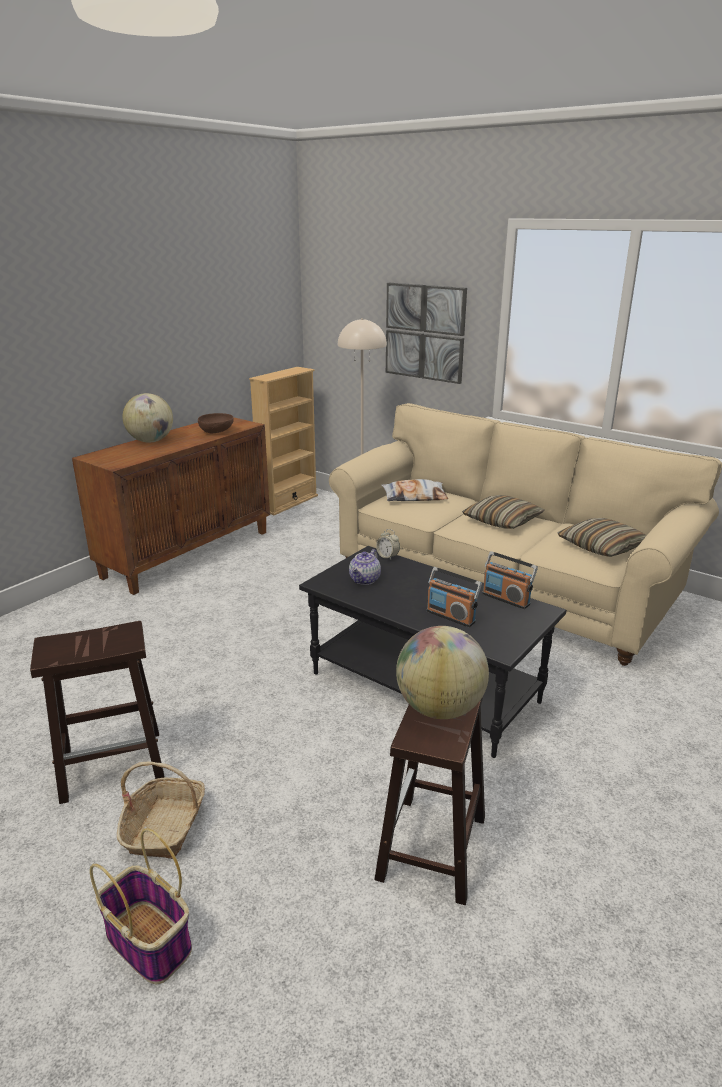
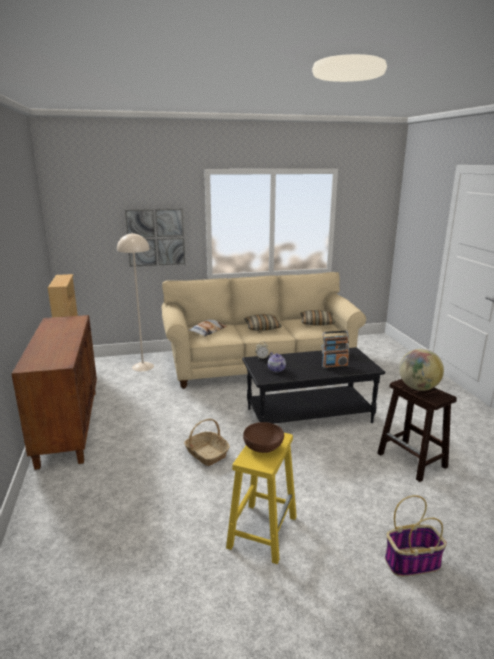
camera: 50 degrees left, 5 degrees down
(114, 764) = (262, 531): brown stool -> yellow stool
(151, 441) = (41, 345): globe -> none
(165, 827) = (334, 529): basket -> basket (206, 453)
(217, 432) = (72, 327): brown bowl -> brown bowl (263, 447)

